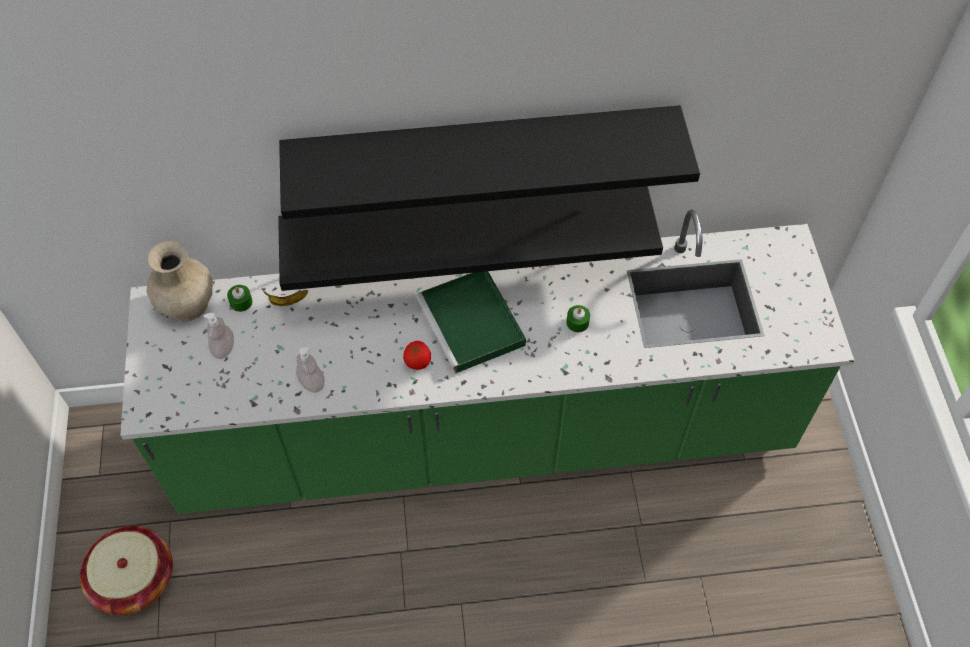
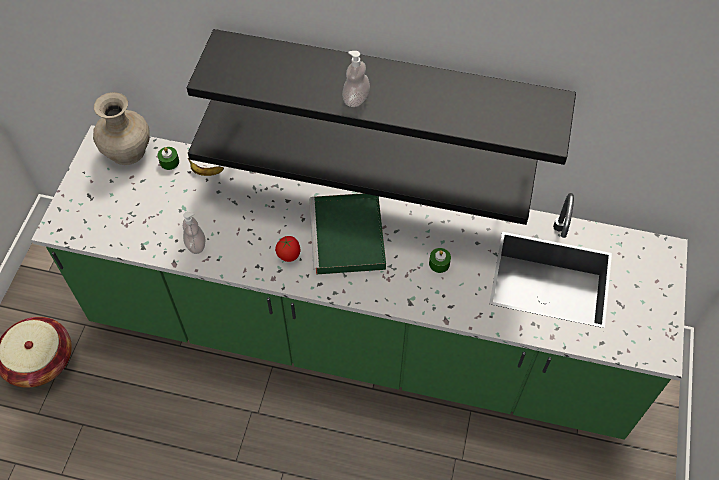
camera: 20 degrees right, 0 degrees up
(223, 348) = (139, 195): soap dispenser -> soap dispenser (356, 99)

